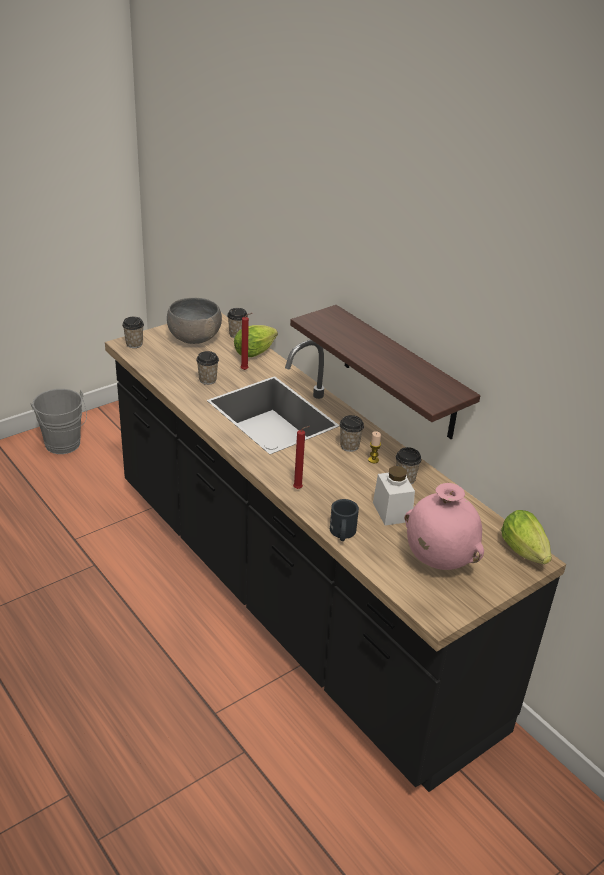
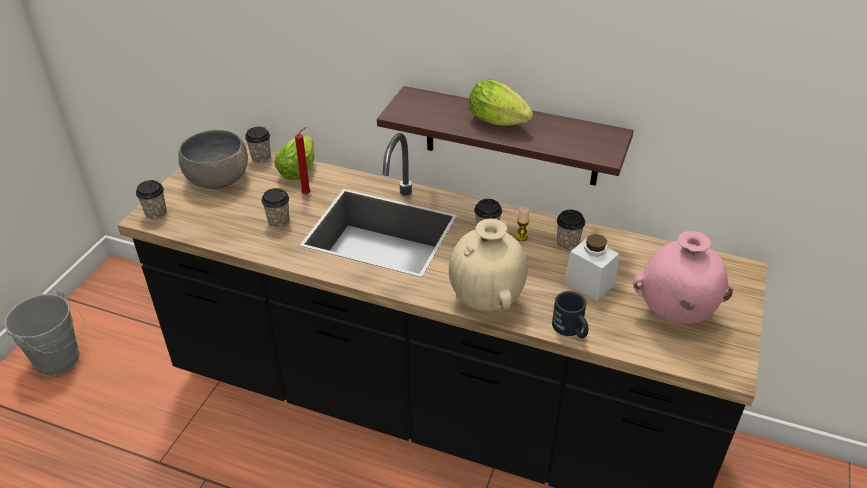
camera: 30 degrees left, 5 degrees up
(299, 489) = (486, 301): red candle -> beige vase
(525, 554) = (731, 269): lettuce -> lettuce (501, 123)

